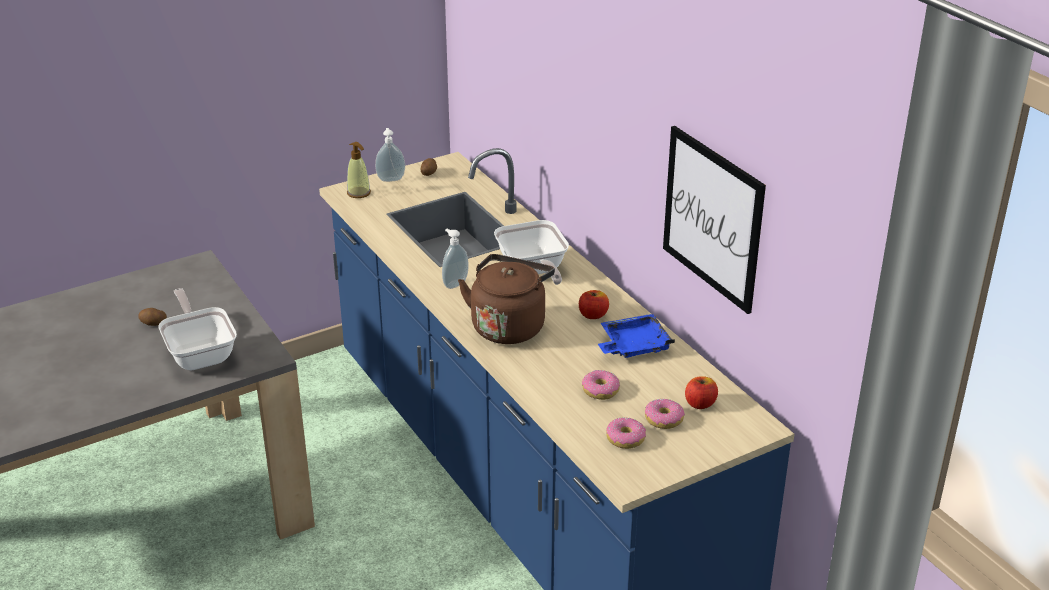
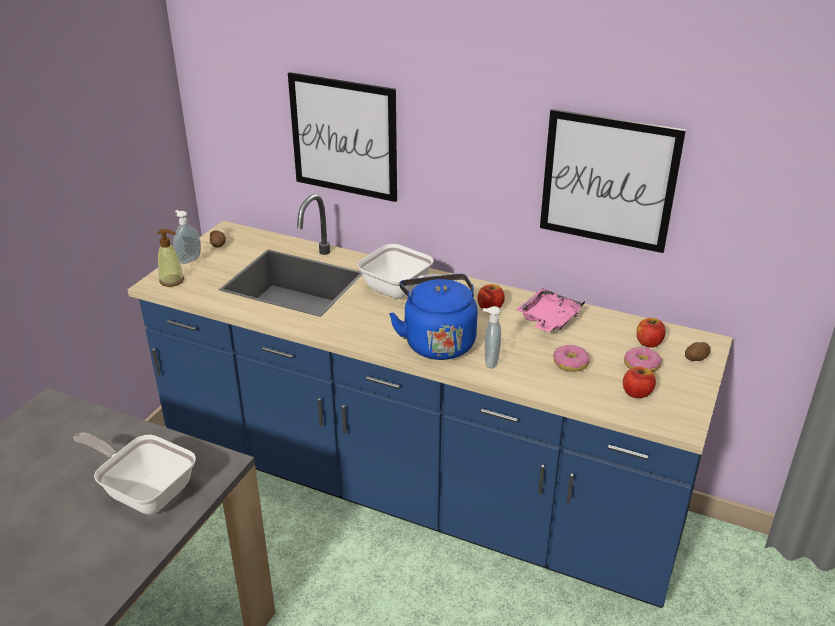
camera: 35 degrees left, 0 degrees up
(153, 323) = (58, 484): potato -> potato (696, 358)
(454, 283) = (350, 325): soap dispenser -> soap dispenser (489, 362)
(509, 326) = (437, 342): brown kettle -> blue kettle
(540, 99) = (344, 137): none -> picture
(625, 439) = (636, 393): donut -> apple
(633, 346) = (548, 319): blue tray -> pink tray

